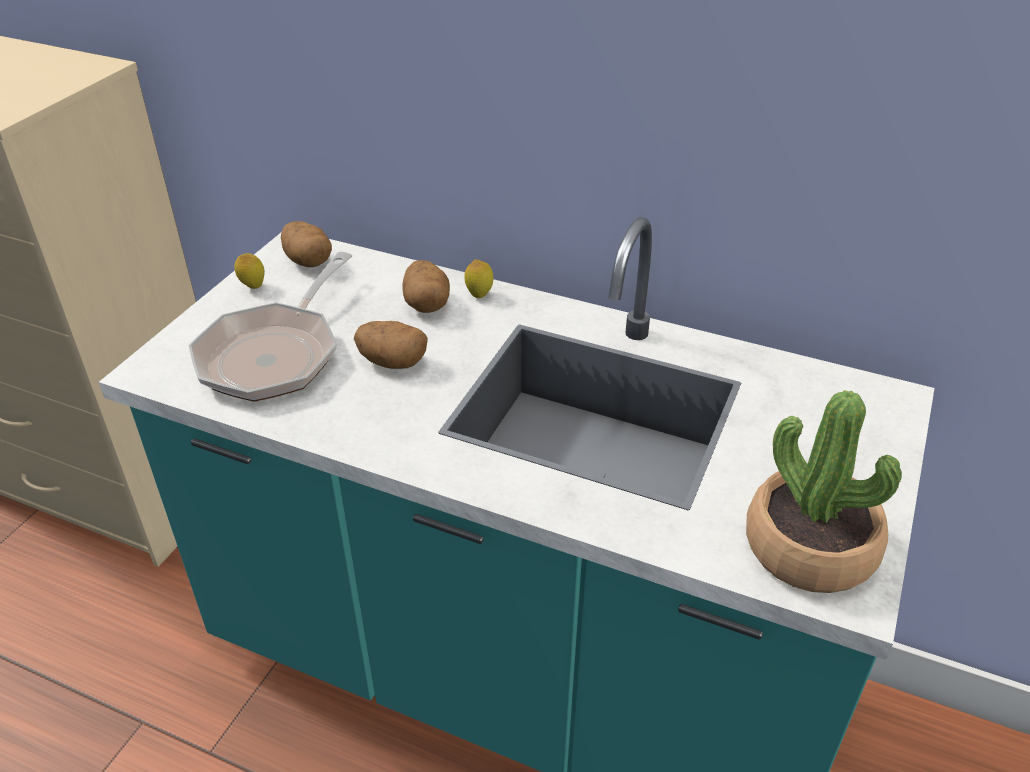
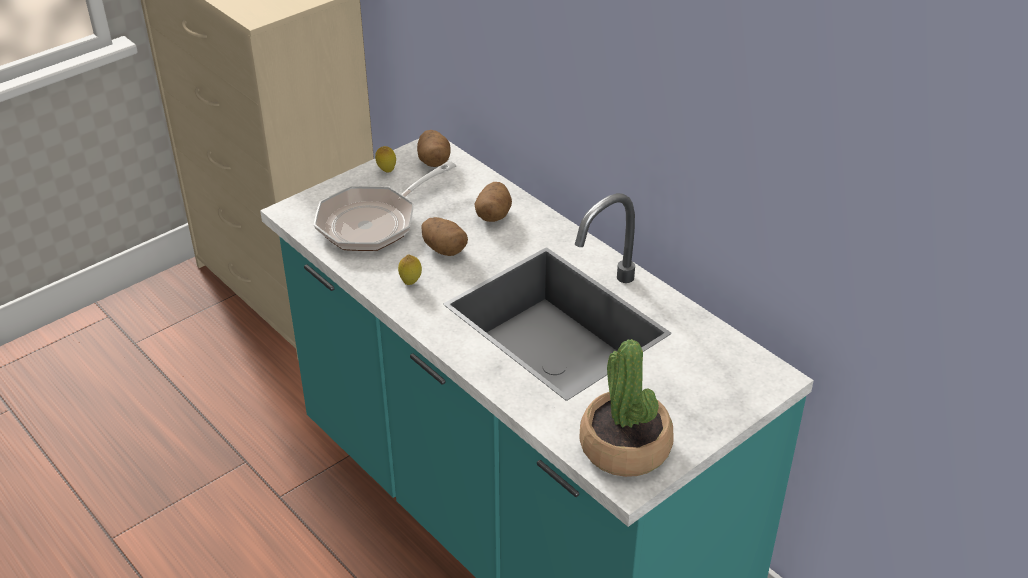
camera: 25 degrees right, 0 degrees up
(479, 295) = (534, 218): lemon -> lemon (410, 282)

